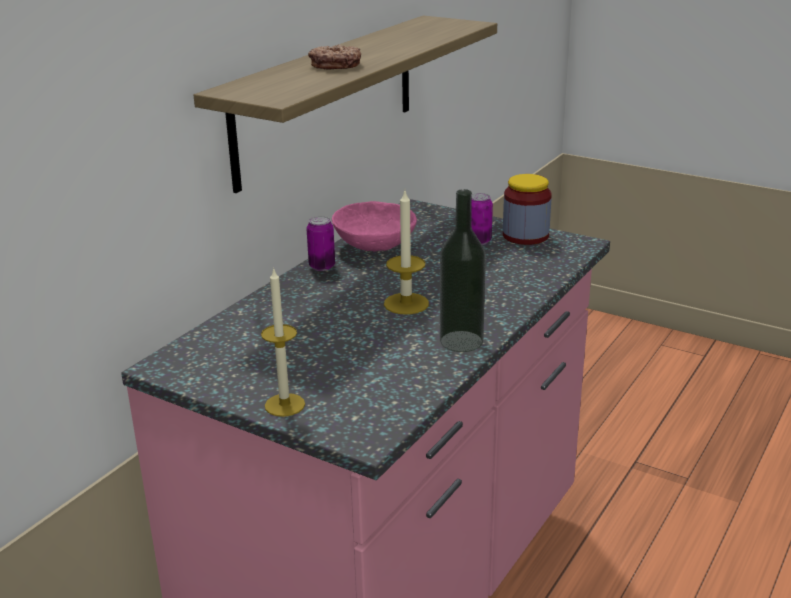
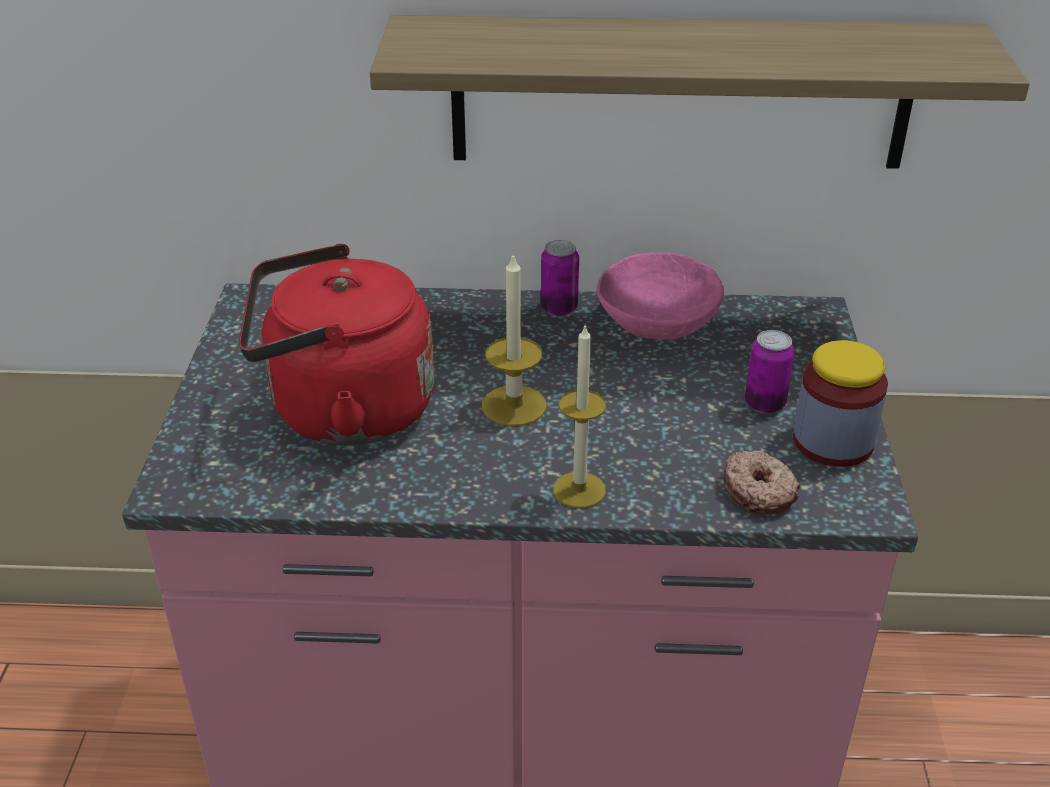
camera: 60 degrees right, 10 degrees up
(284, 405) = (213, 405): candle -> candle (579, 490)
(335, 65) = (601, 46): donut -> donut (759, 491)
(349, 358) = (342, 411): none -> red kettle
(461, 341) = (446, 484): bottle -> none

